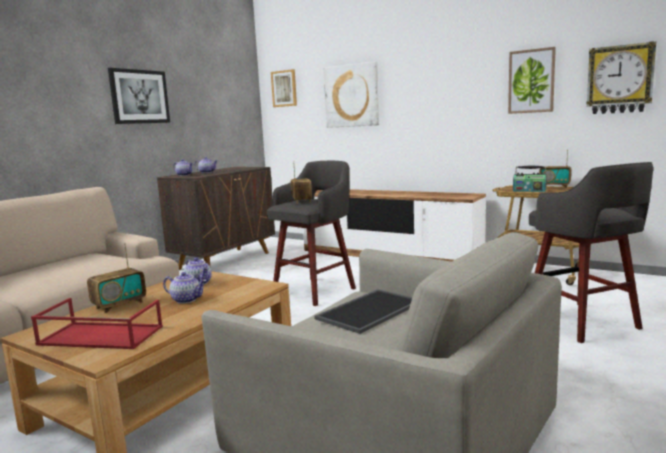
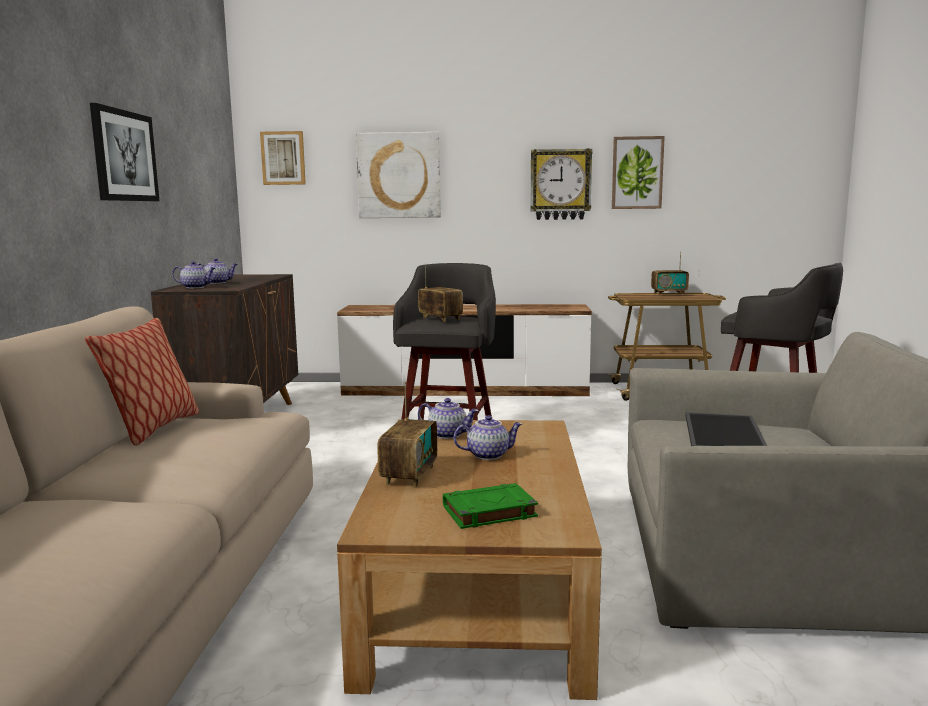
camera: 30 degrees left, 0 degrees up
(73, 259) = (154, 429): none -> pillow
(99, 336) = (488, 512): red tray -> green book
(529, 190) = (653, 298): radio -> none
(620, 79) = (727, 177): wall clock -> wall clock (560, 184)

